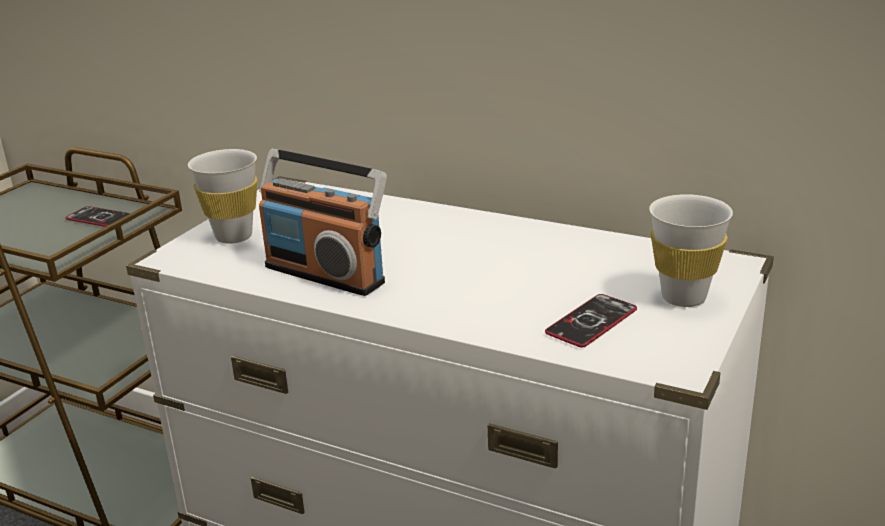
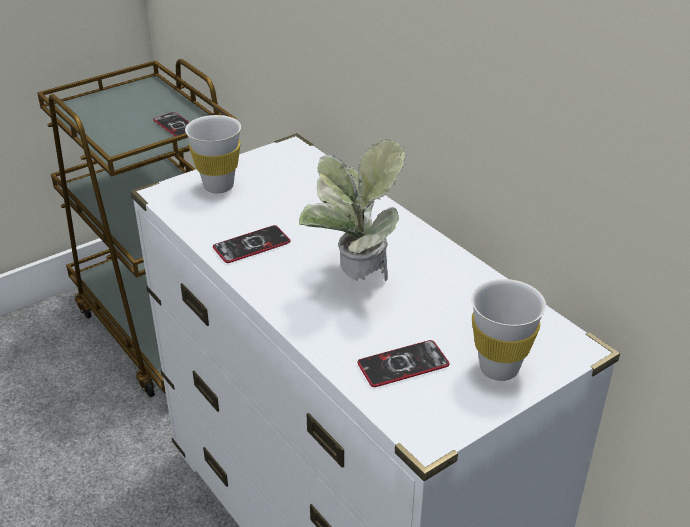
camera: 25 degrees right, 10 degrees up
(325, 274) = (251, 245): radio -> phone
(469, 273) = (354, 281): none -> potted plant

